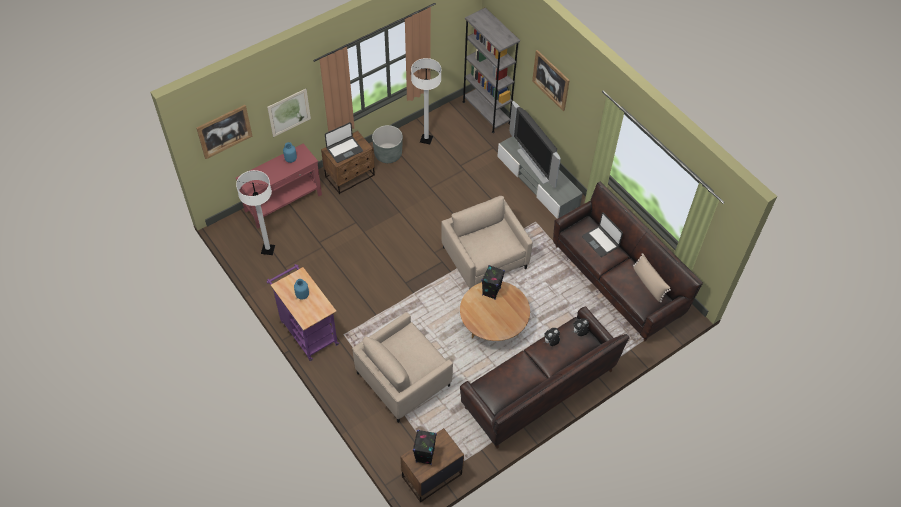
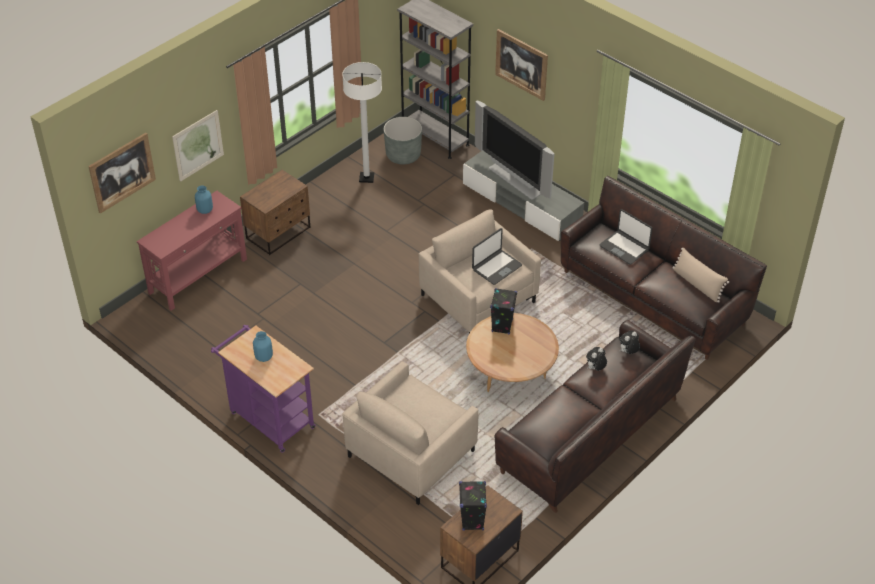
camera: 10 degrees left, 10 degrees down
(268, 250) = (191, 333): white floor lamp -> none
(344, 149) = (270, 192): laptop -> laptop (496, 267)
(388, 154) = (321, 201): grey planter -> grey planter (403, 155)

